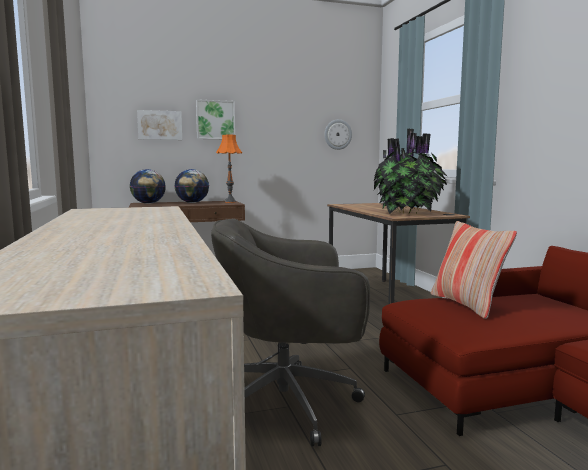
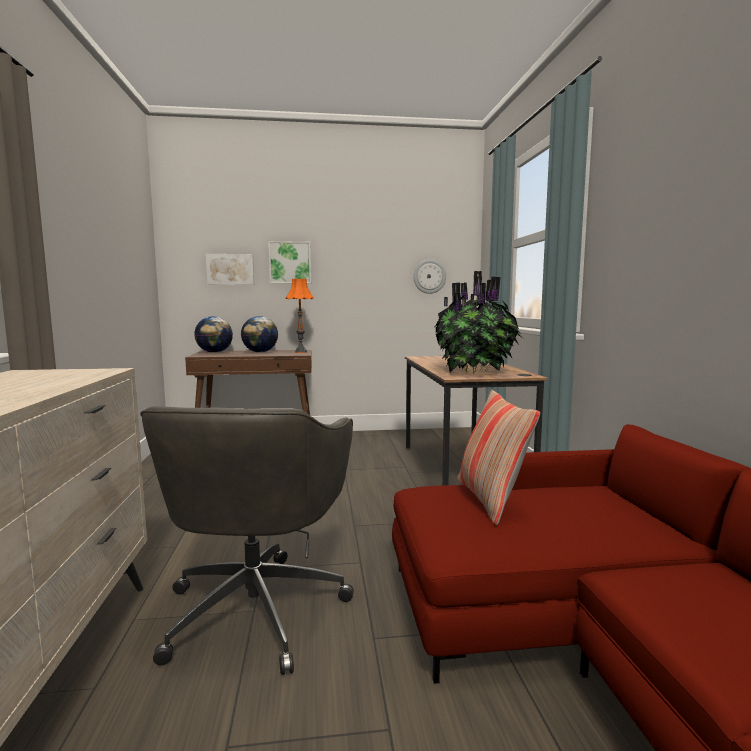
camera: 10 degrees right, 0 degrees up
(289, 403) = (257, 607): grey office chair -> grey office chair turned 90 degrees counterclockwise

